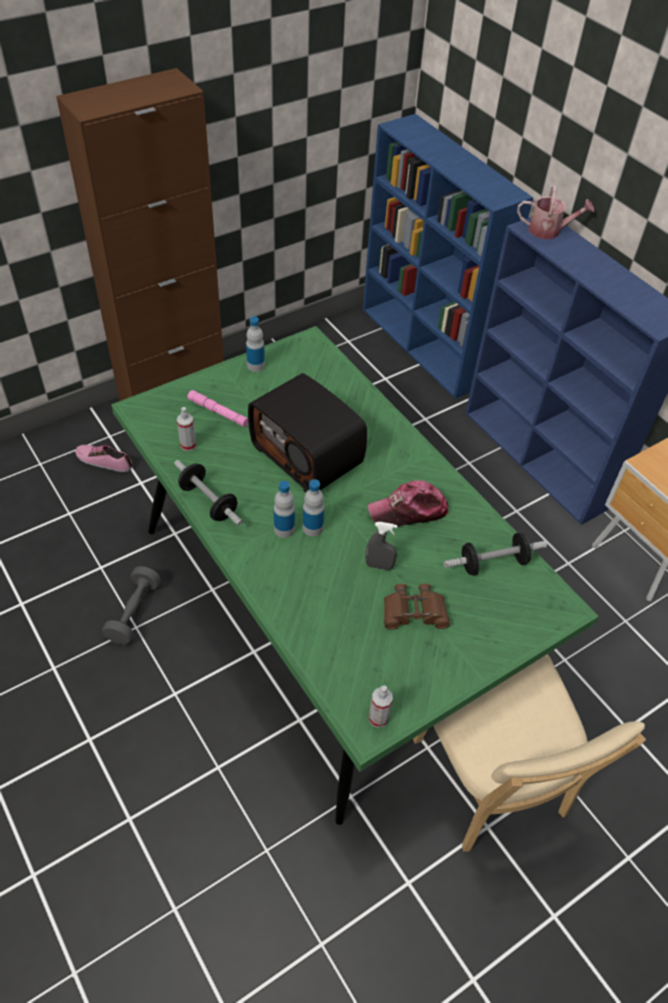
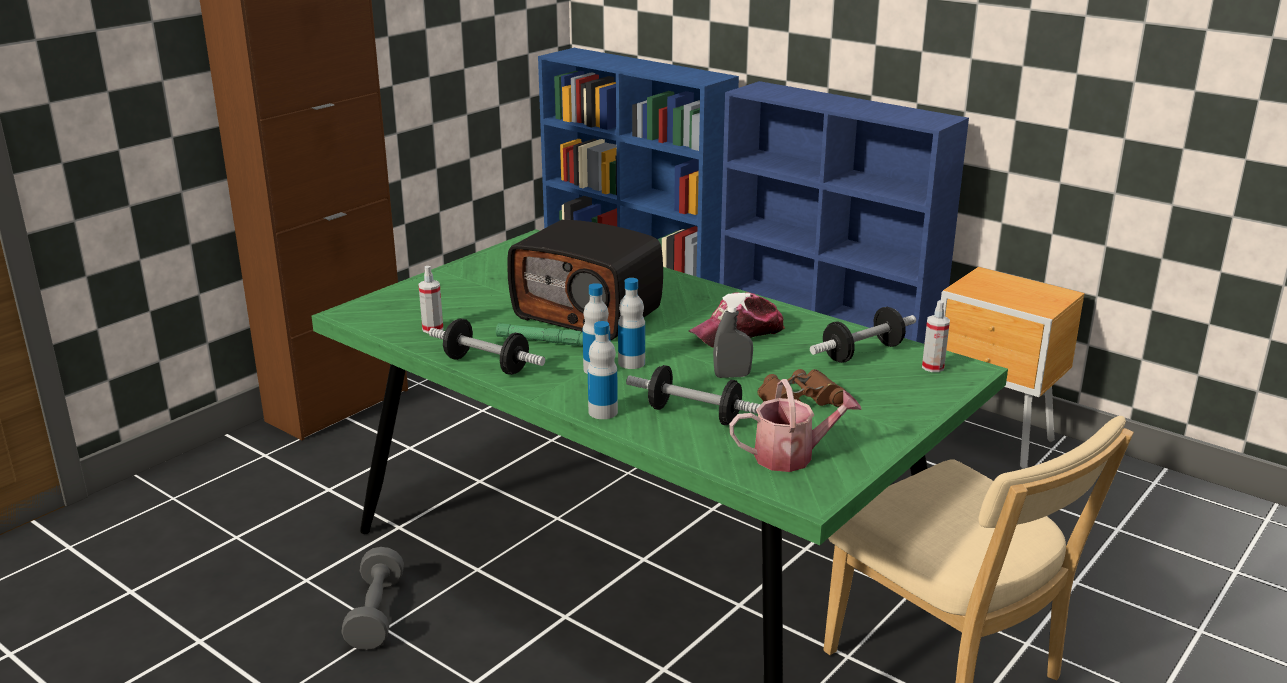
camera: 15 degrees left, 25 degrees down
(104, 461) = (267, 478): shoe -> none
(218, 412) = (456, 301): pink flashlight -> none
(255, 365) = (481, 264): bottle -> bottle (603, 412)
(260, 482) = (544, 341): none -> green flashlight
(330, 607) = (694, 415): none -> dumbbell
(378, 718) = (815, 485): spray bottle -> spray bottle (933, 367)
(549, 231) = (772, 90): watering can -> watering can (792, 456)

